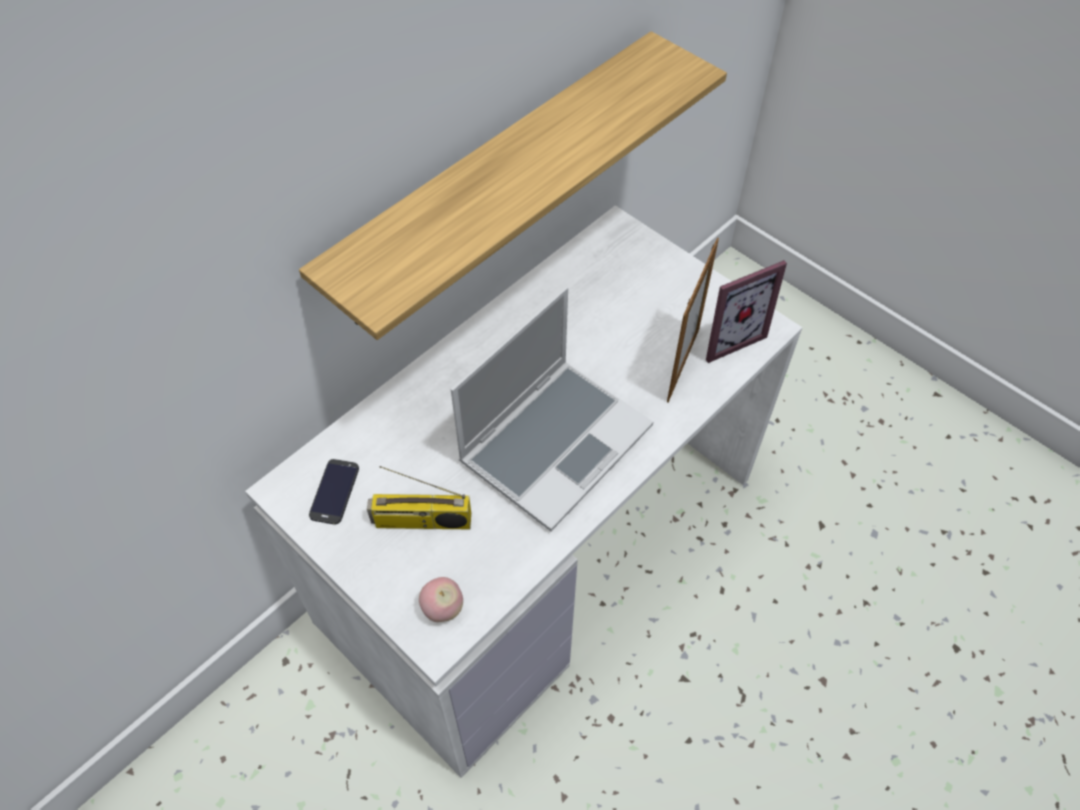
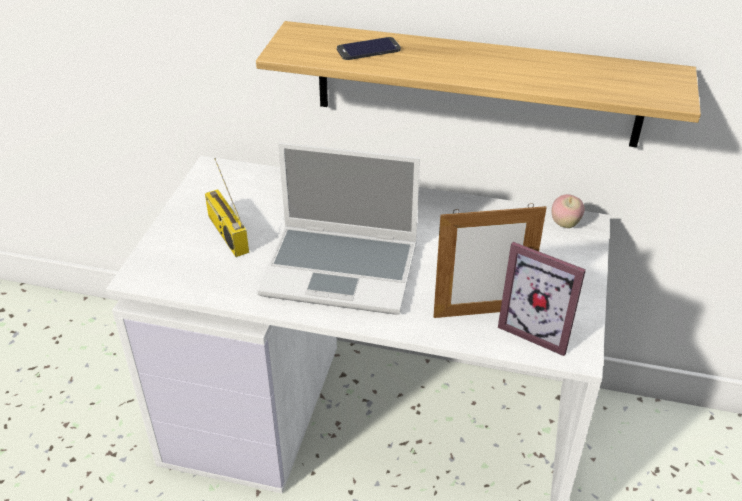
camera: 60 degrees right, 15 degrees down
(334, 492) = (224, 188): phone -> phone (368, 49)
(443, 609) = (163, 270): apple -> apple (565, 224)

